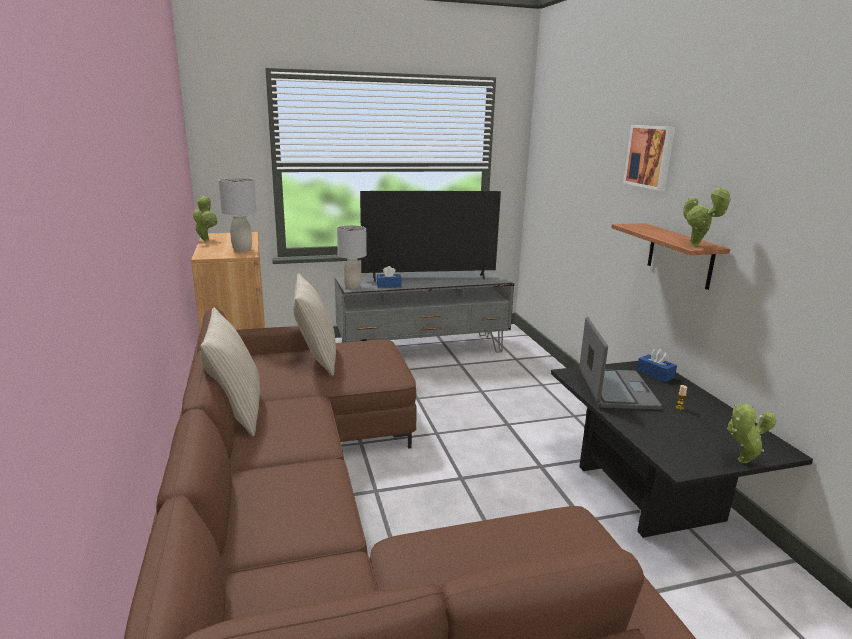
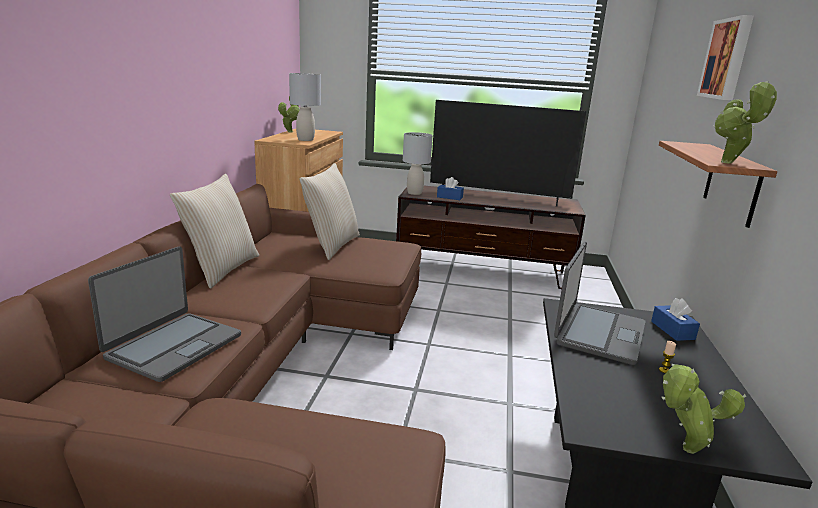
camera: 25 degrees right, 0 degrees up
(293, 505) = (173, 346): none -> laptop
(422, 350) = (483, 271): grey tv stand -> brown tv stand

